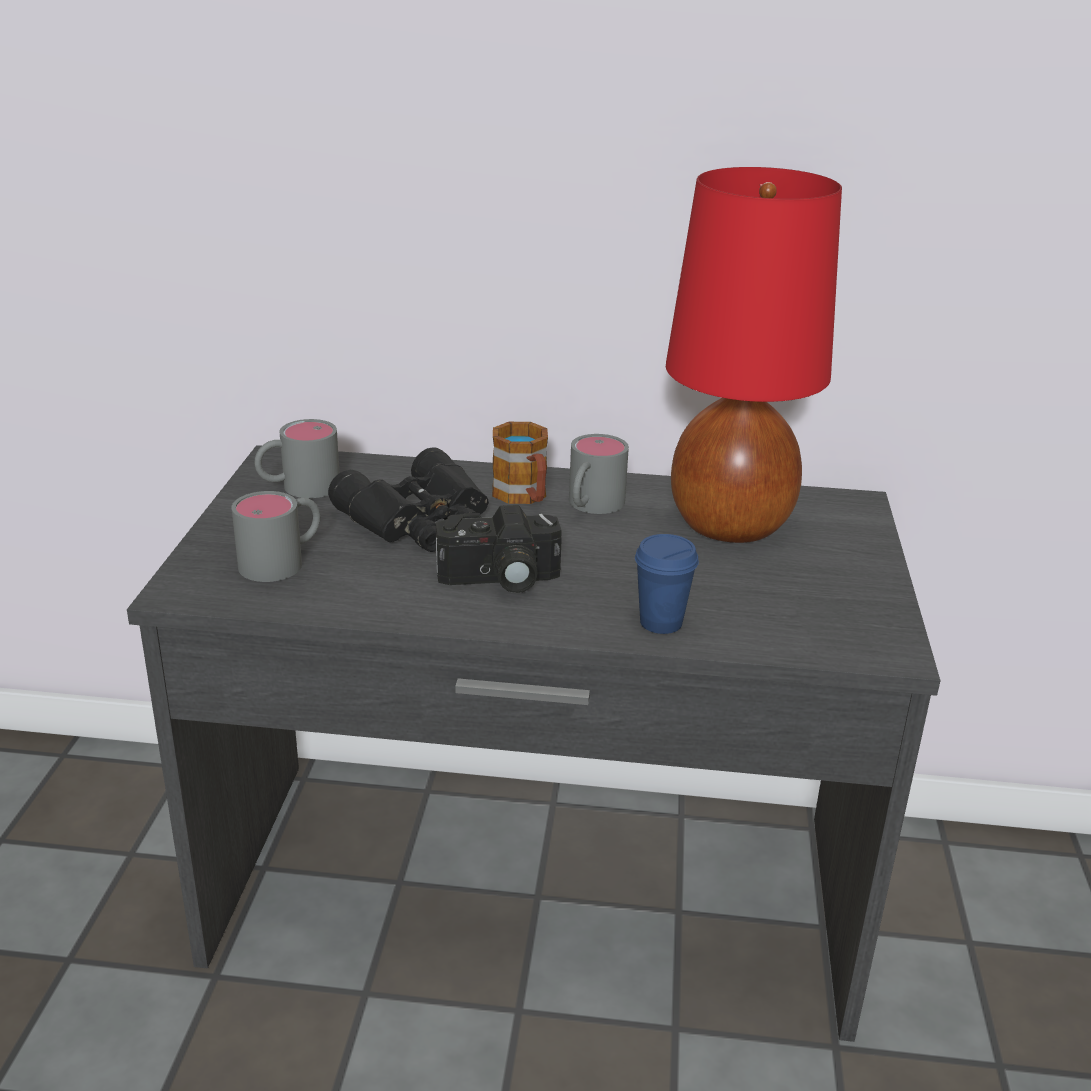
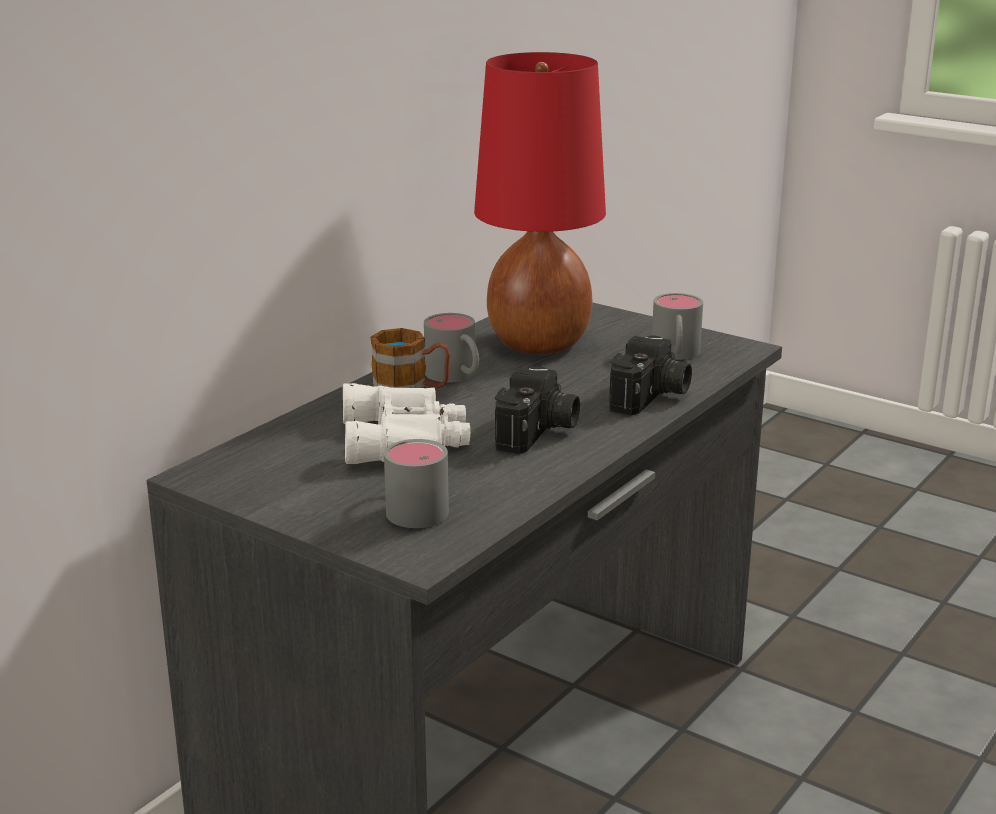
camera: 60 degrees left, 5 degrees down
(298, 487) = (275, 475): grey mug -> grey mug (676, 355)
(421, 521) = (406, 439): black binoculars -> white binoculars
(661, 622) = (651, 397): blue cup -> camera

